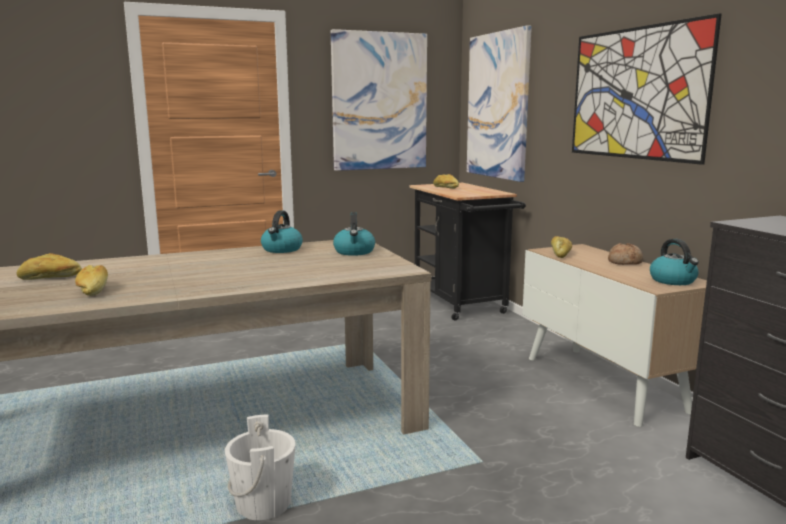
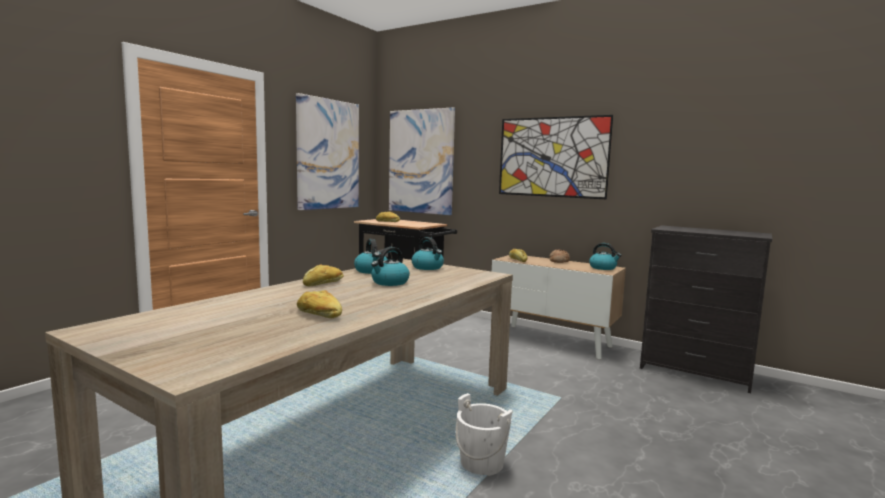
camera: 35 degrees left, 5 degrees down
(50, 277) = (239, 312): bread -> bread (323, 283)
(256, 265) = (389, 282): none -> kettle

